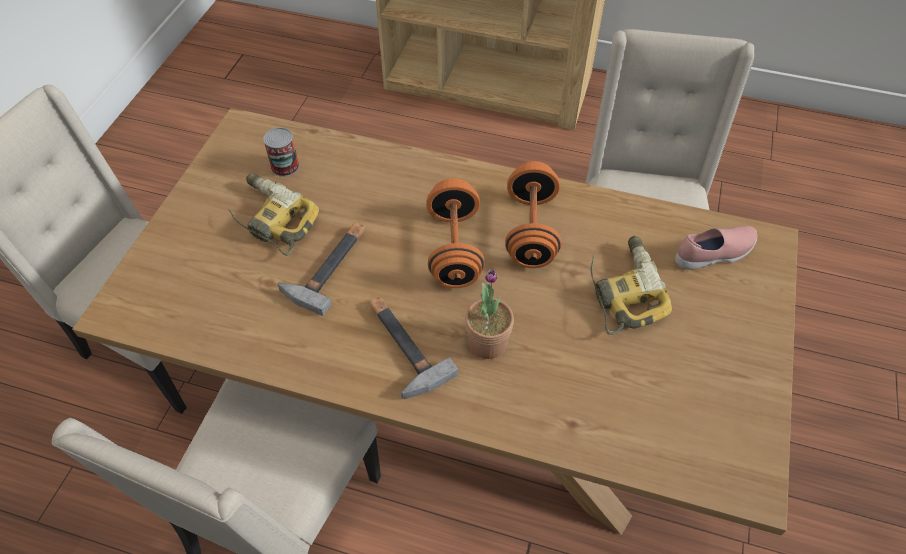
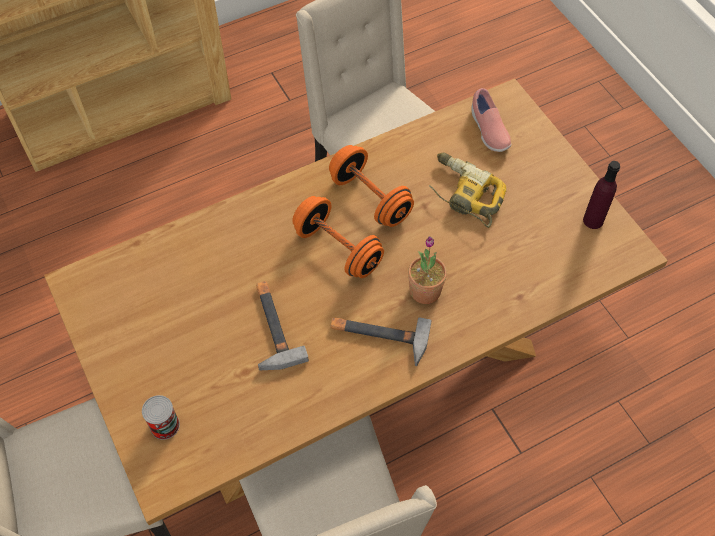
camera: 45 degrees left, 5 degrees up
(271, 220) = (191, 330): power drill -> none
(285, 166) = (150, 285): can -> can (164, 425)
(714, 255) = (488, 131): pink shoe -> pink shoe turned 135 degrees clockwise
(737, 418) = (593, 220): none -> purple bottle

